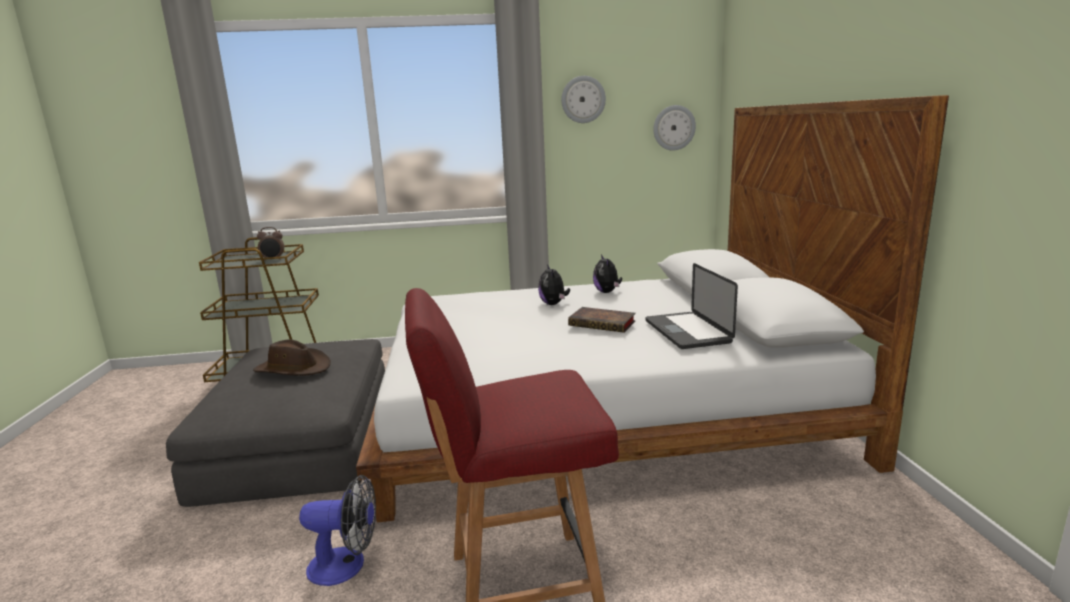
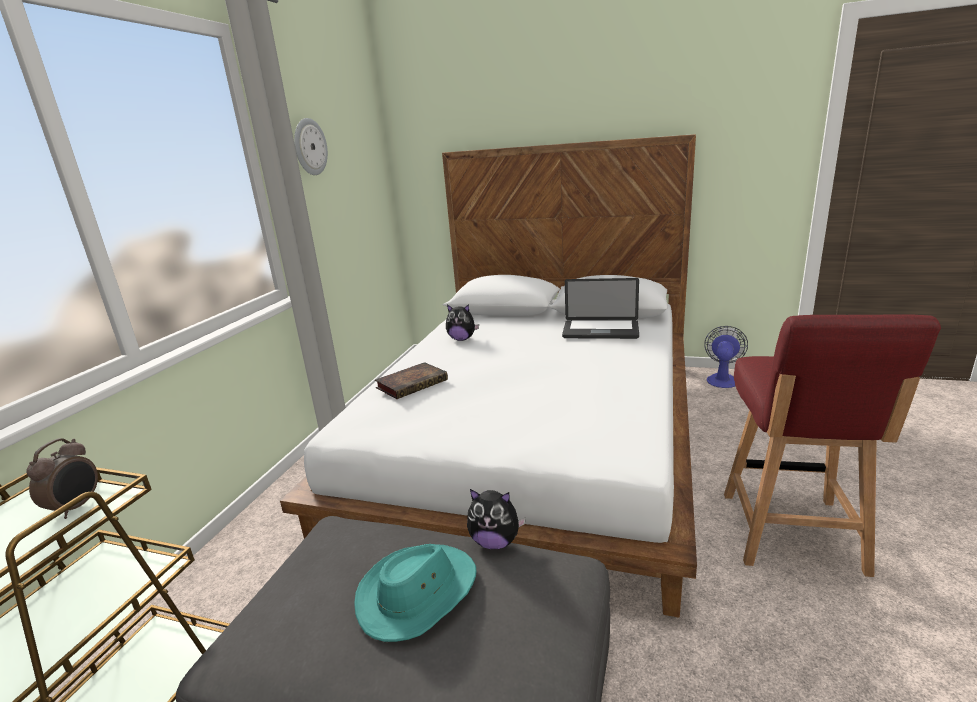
camera: 65 degrees left, 5 degrees up
(293, 368) = (418, 593): brown hat -> turquoise hat
(346, 565) = (755, 650): fan -> fan (722, 379)
(553, 304) = (470, 363): plush toy -> plush toy (495, 541)
(604, 324) = (556, 352): book -> book (413, 383)
(674, 128) = (370, 176): wall clock -> none

